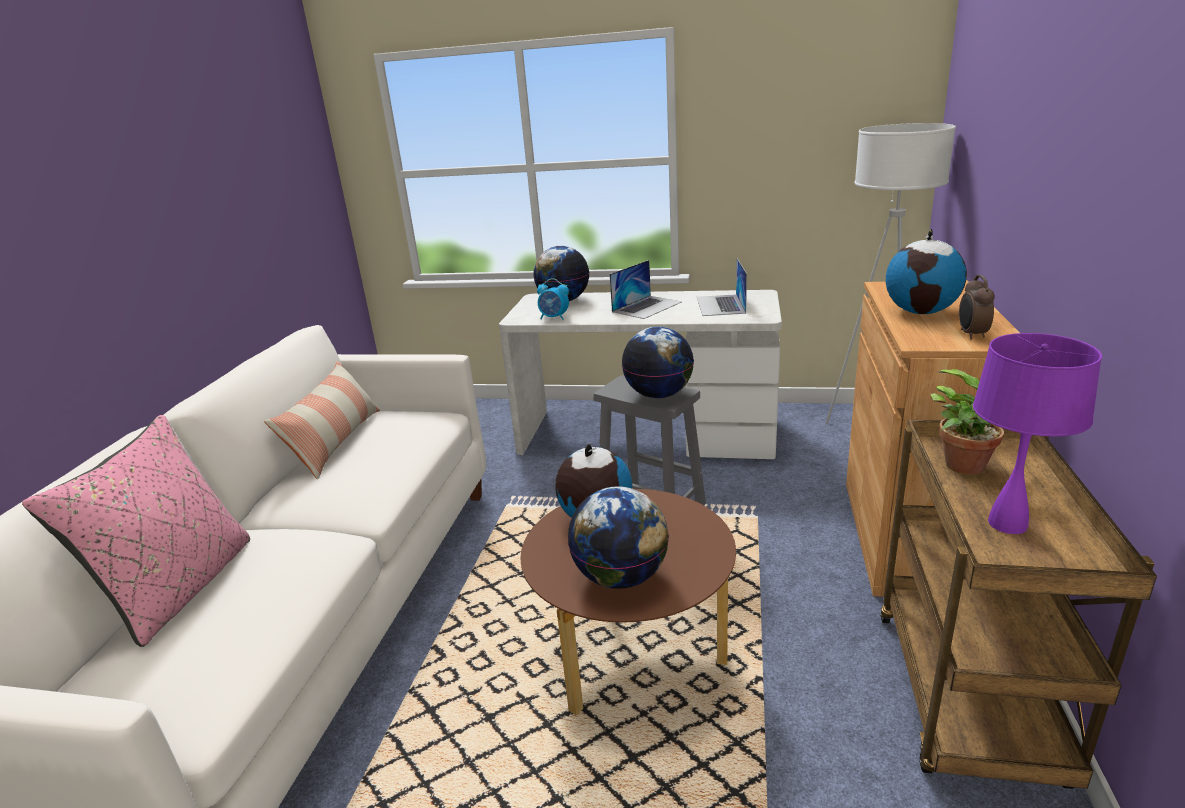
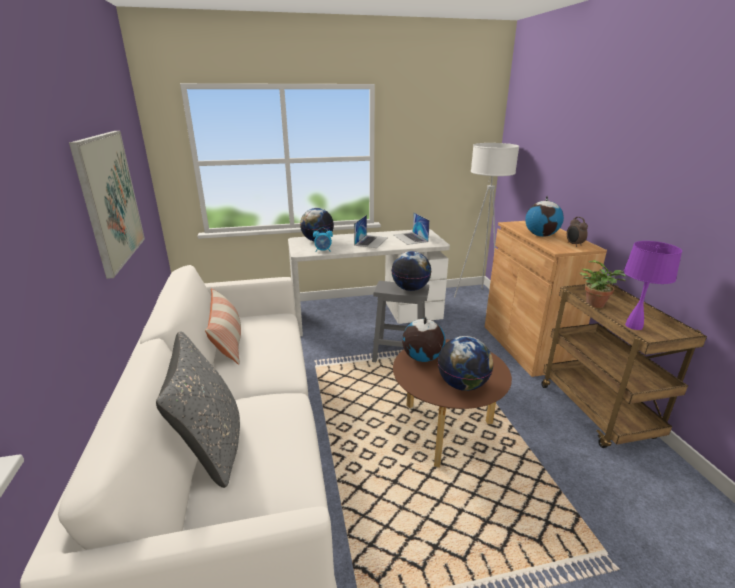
camera: 25 degrees left, 0 degrees up
(181, 588) = (212, 447): pink pillow -> grey pillow
(218, 226) = (110, 199): none -> picture

